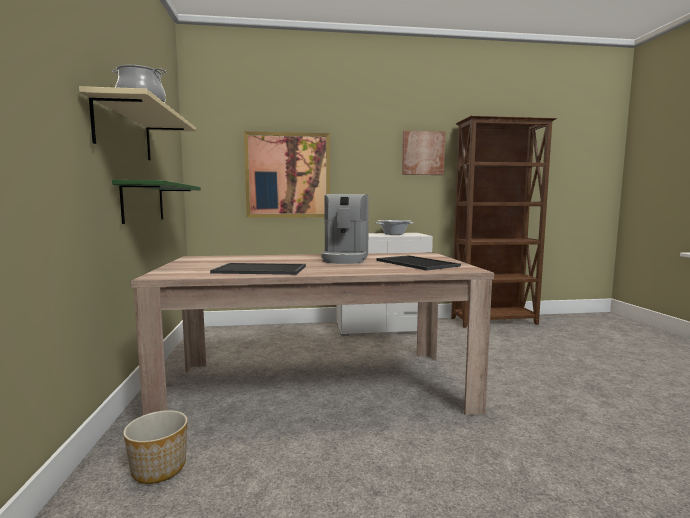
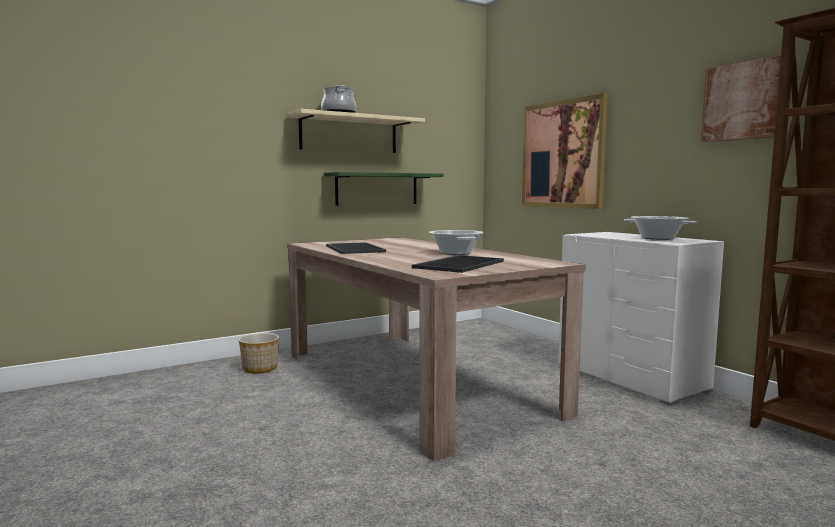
camera: 65 degrees right, 0 degrees up
(346, 258) = (456, 253): coffee machine -> cooking pot

